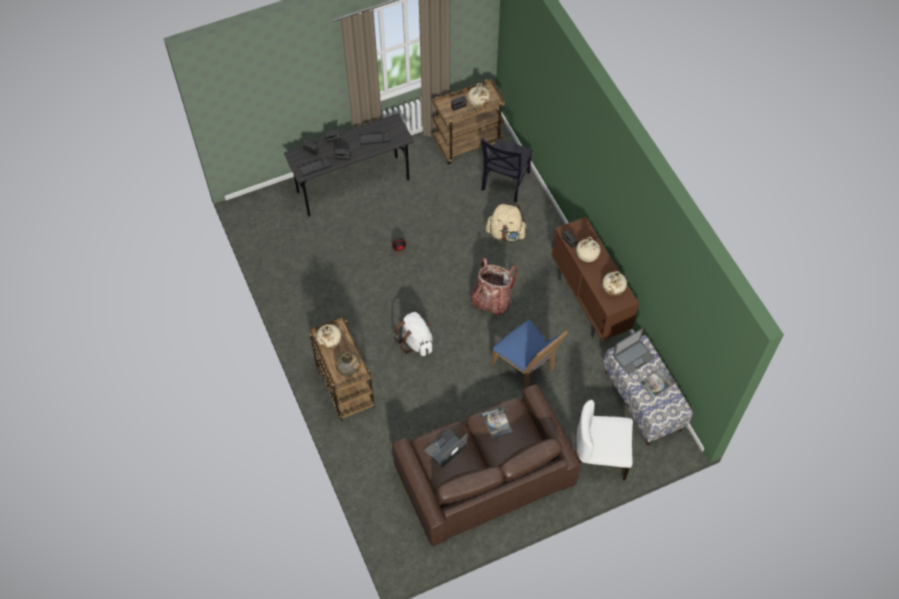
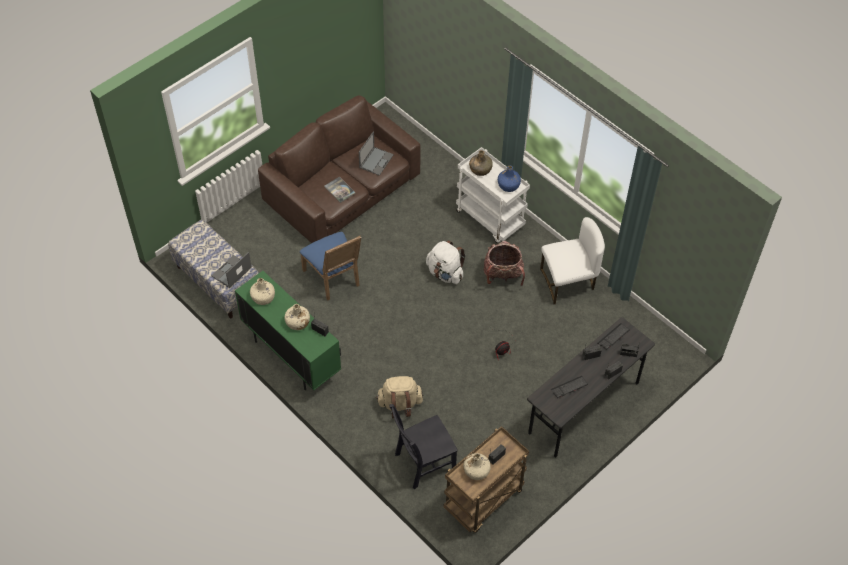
camera: 160 degrees right, 5 degrees down
(329, 340) = (508, 185): beige bottle -> blue bottle
(344, 387) = (490, 219): brown cart -> white cart
(491, 300) = (389, 331): backpack -> backpack (503, 275)
(504, 183) = (422, 462): black chair -> black chair turned 120 degrees counterclockwise
(526, 368) = (334, 279): blue chair -> blue chair turned 150 degrees counterclockwise
(589, 303) = (291, 356): brown cabinet -> green cabinet
(601, 455) = (246, 228): white chair -> white chair (568, 282)
(657, 383) = (204, 256): book -> none

